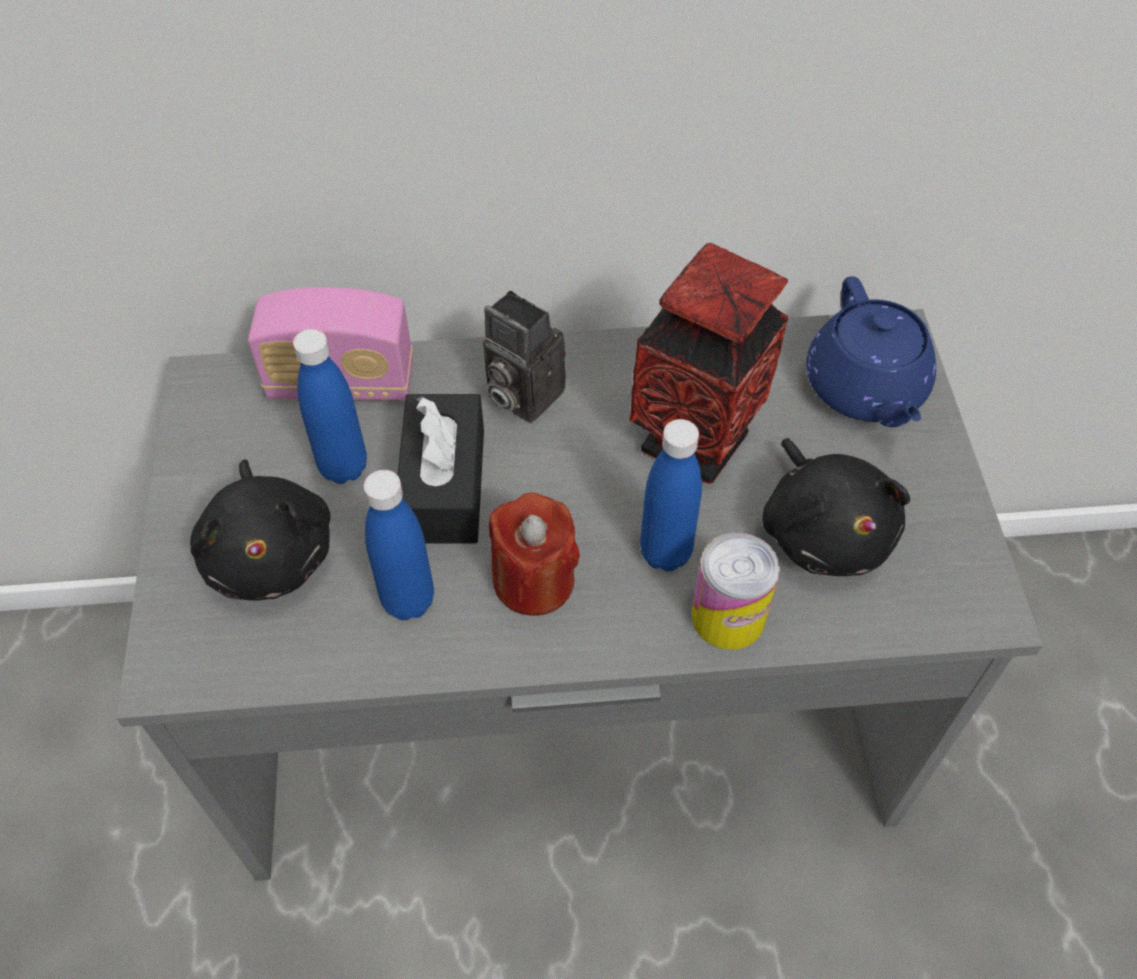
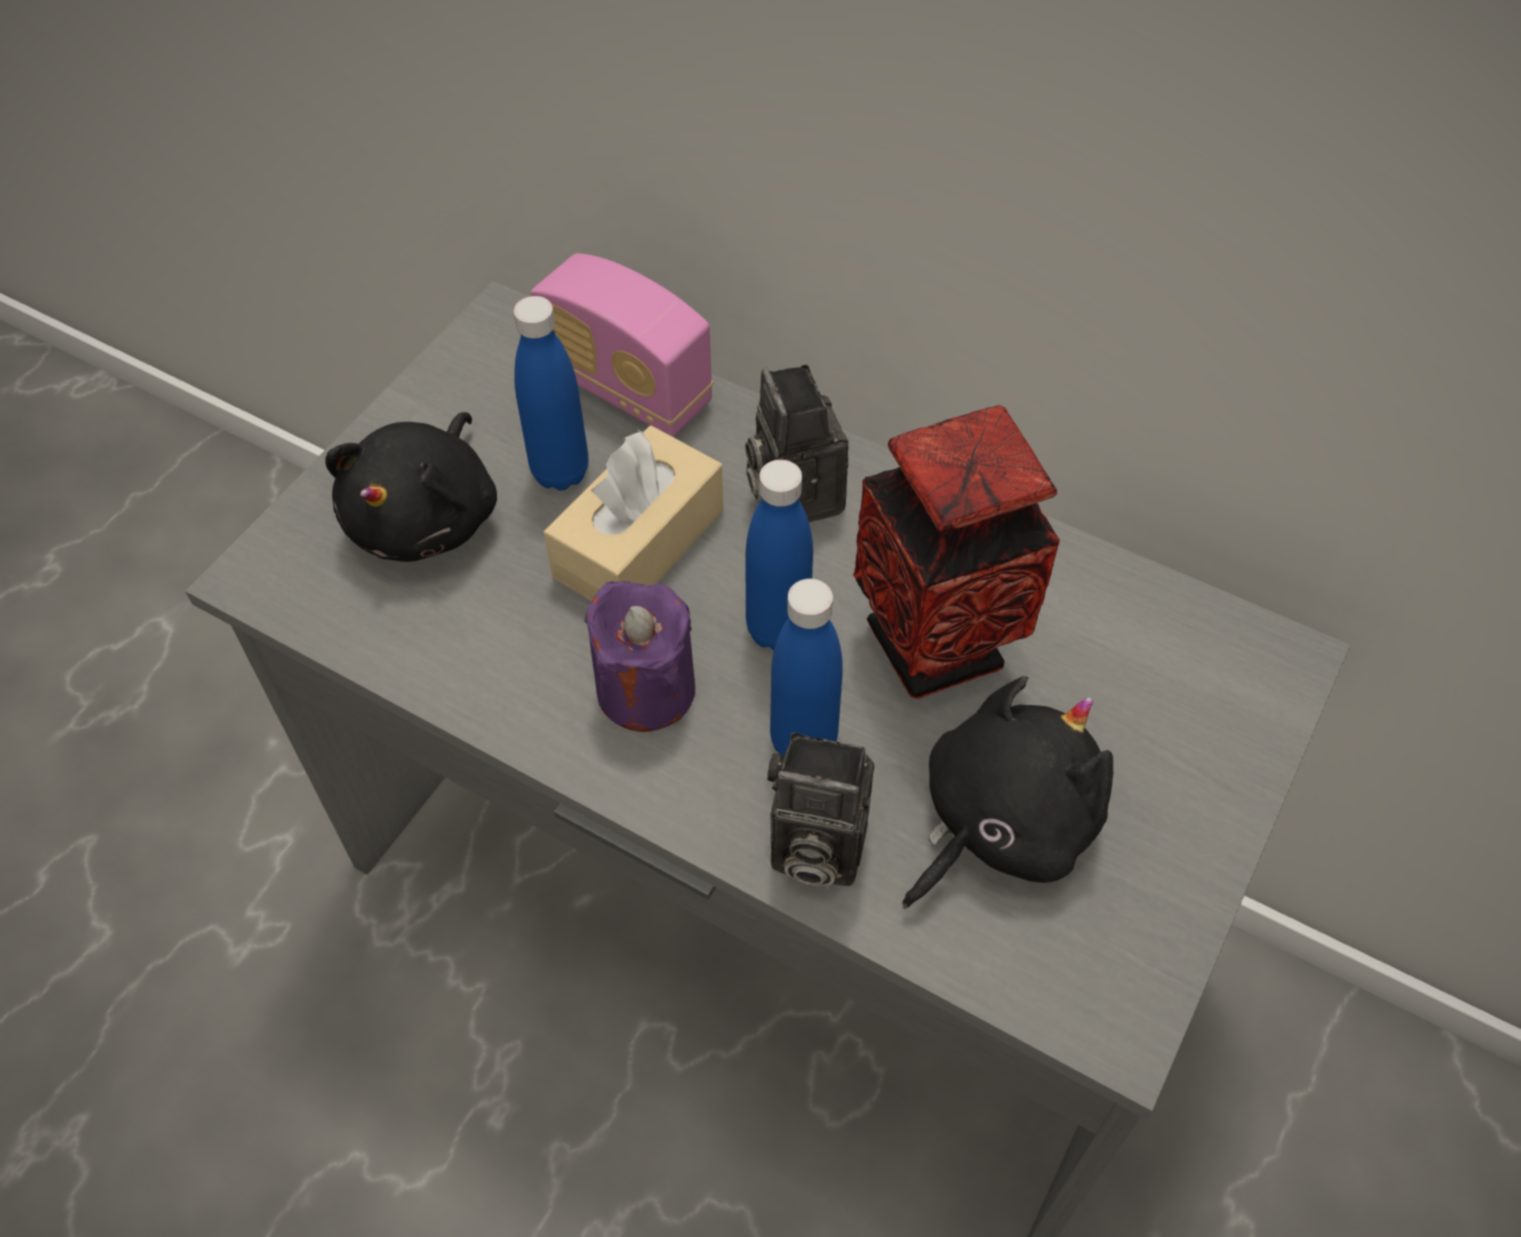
camera: 35 degrees right, 0 degrees up
(408, 600) = (512, 636): blue bottle -> blue bottle (777, 629)
(444, 485) = (639, 543): black tissue box -> beige tissue box
(534, 581) = (646, 689): red candle -> purple candle
(728, 616) = (812, 848): can -> camera
(824, 531) = (999, 824): black plush toy -> black plush toy turned 150 degrees counterclockwise
(865, 389) = (1189, 697): blue teapot -> none

